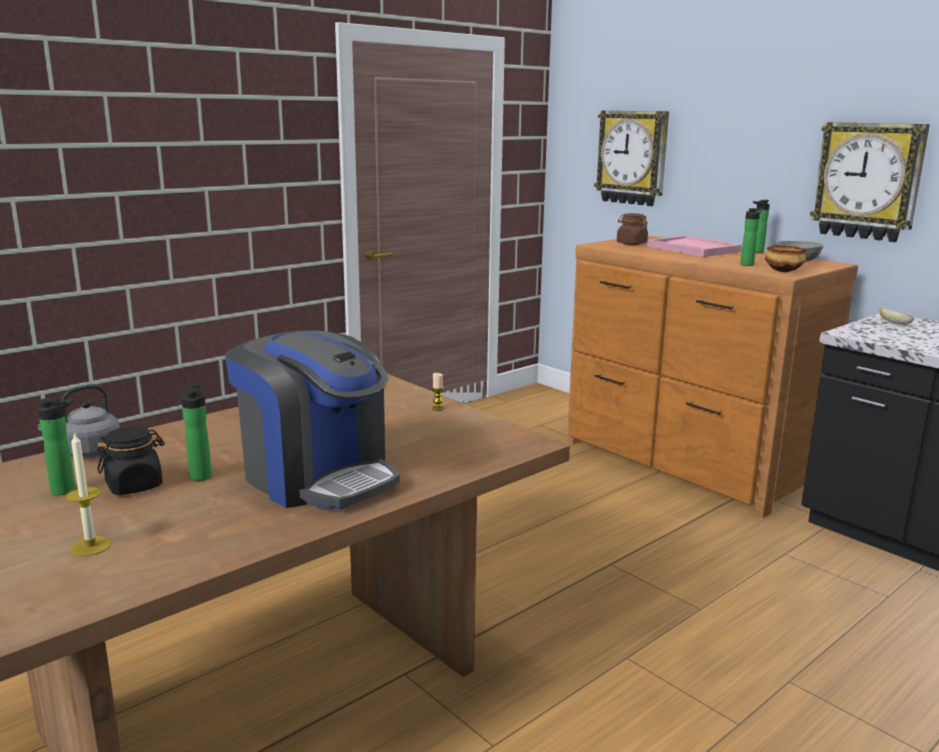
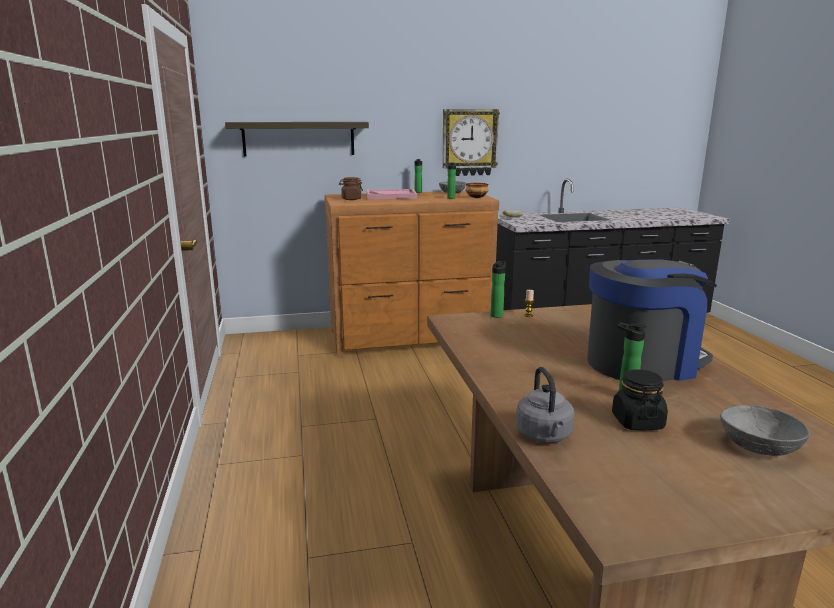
camera: 60 degrees left, 0 degrees up
(67, 490) = (639, 450): bottle -> bottle (497, 315)
(91, 546) = (759, 447): candle -> grey bowl
(632, 157) = (299, 138): wall clock -> shelf

